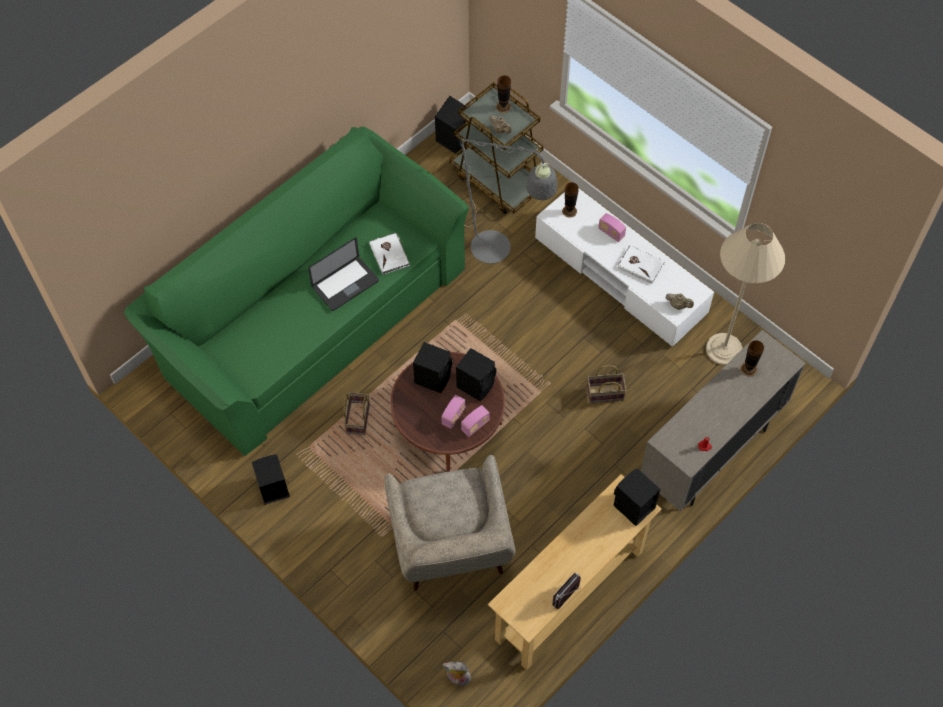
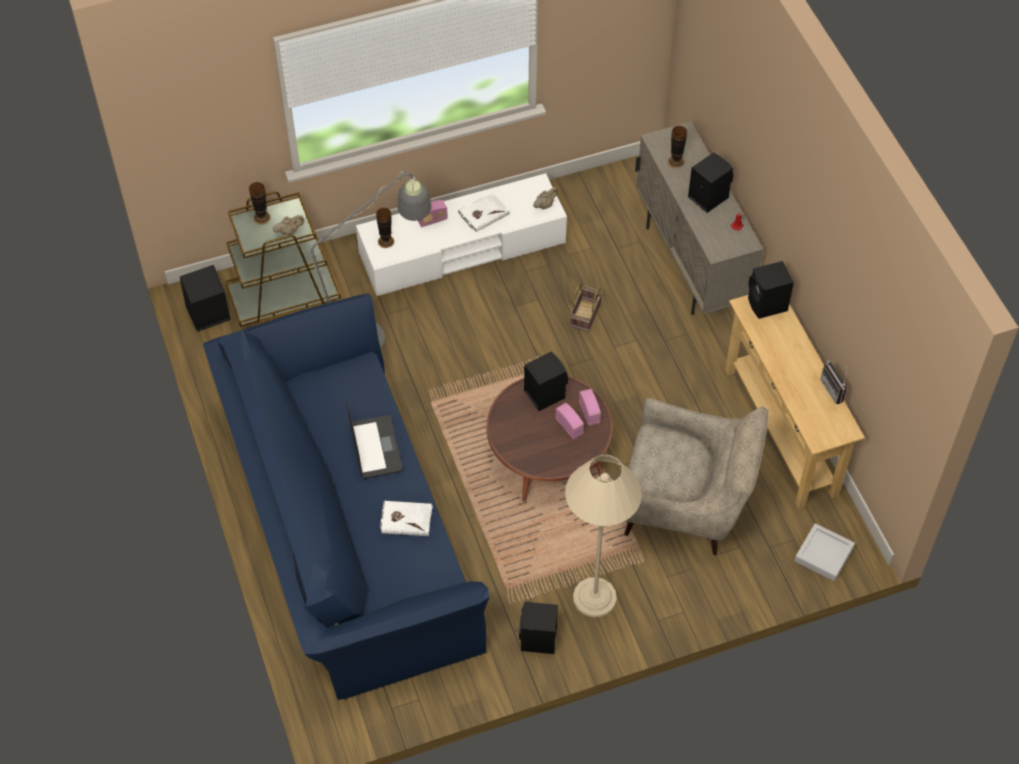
camera: 65 degrees left, 5 degrees down
(309, 315) = (345, 530): green sofa -> blue sofa
(357, 418) = (497, 532): basket -> none
(390, 254) = (361, 396): white book -> white book (406, 519)
(433, 377) = (516, 425): black speaker -> black speaker (707, 196)
(457, 679) = (823, 554): plush toy -> grey tray
(724, 349) = (589, 207): beige floor lamp -> beige floor lamp (594, 597)

